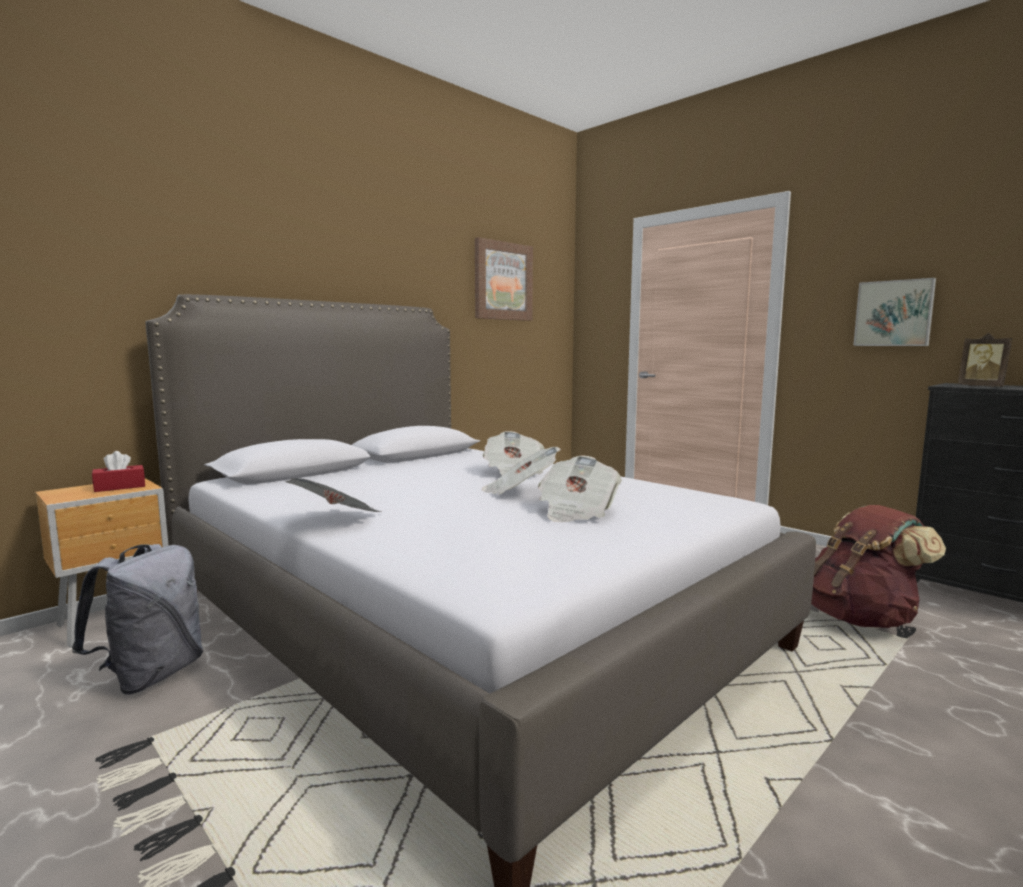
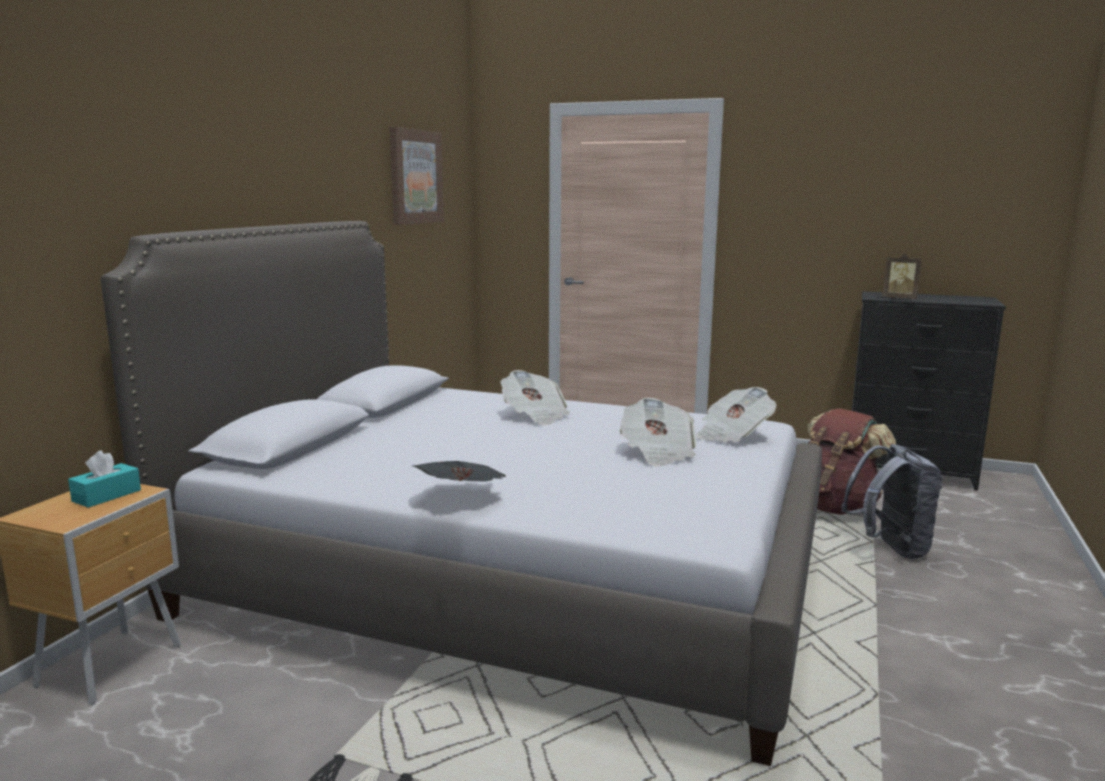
camera: 25 degrees left, 5 degrees up
(120, 487) = (106, 496): red tissue box -> turquoise tissue box
(151, 675) = (248, 705): grey backpack -> grey backpack (890, 548)
(520, 491) = (577, 437): newspaper -> newspaper (732, 435)
(894, 313) = (820, 227): picture -> none

